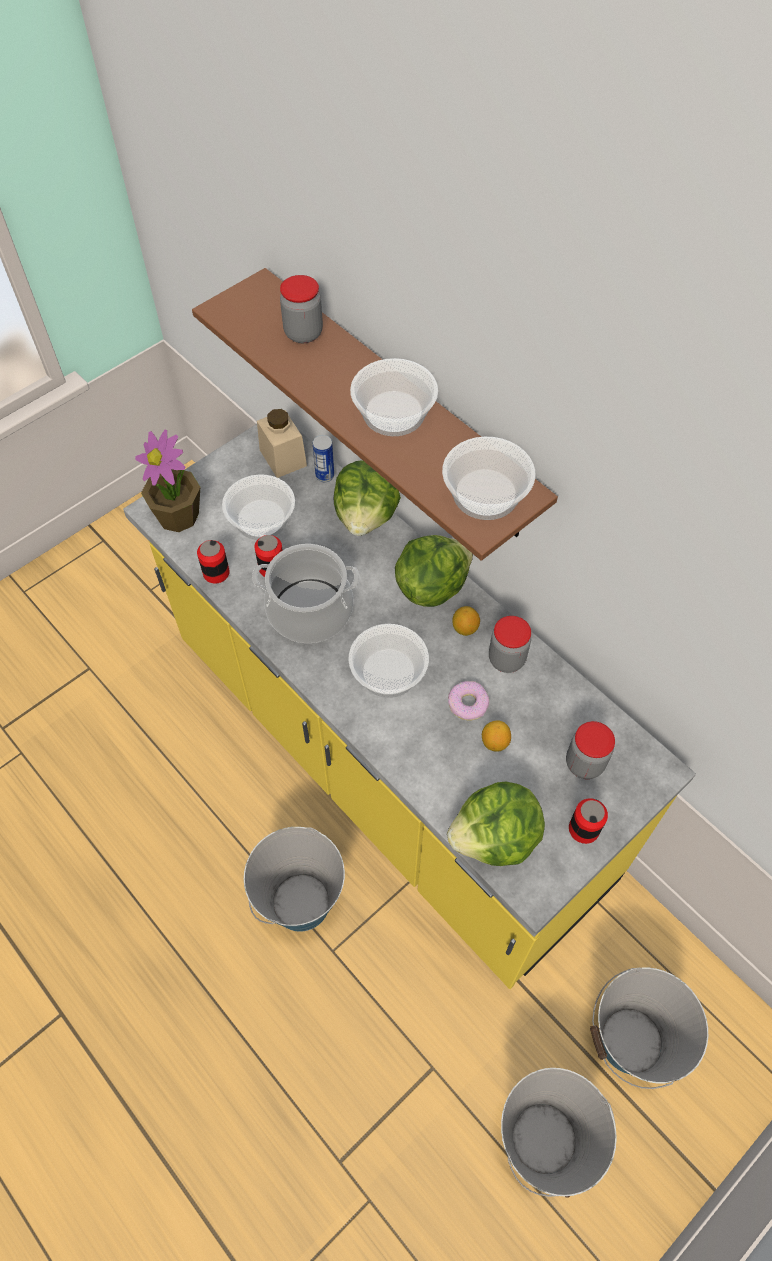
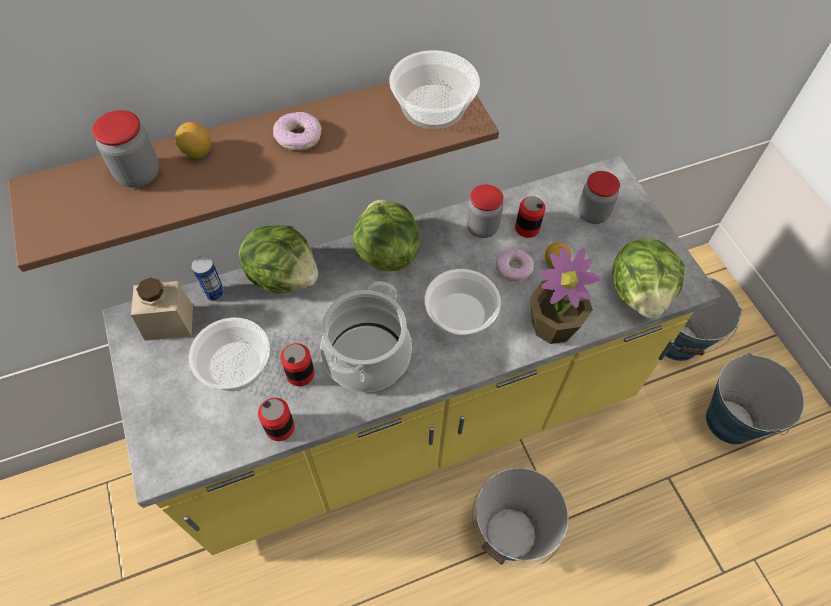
camera: 70 degrees left, 0 degrees up
(178, 516) = (184, 444): potted plant -> potted plant (553, 325)
(394, 412) = (298, 137): bowl -> donut
(464, 628) = (440, 244): lemon -> lemon (197, 152)
(583, 829) = (646, 235): can -> can (527, 228)

